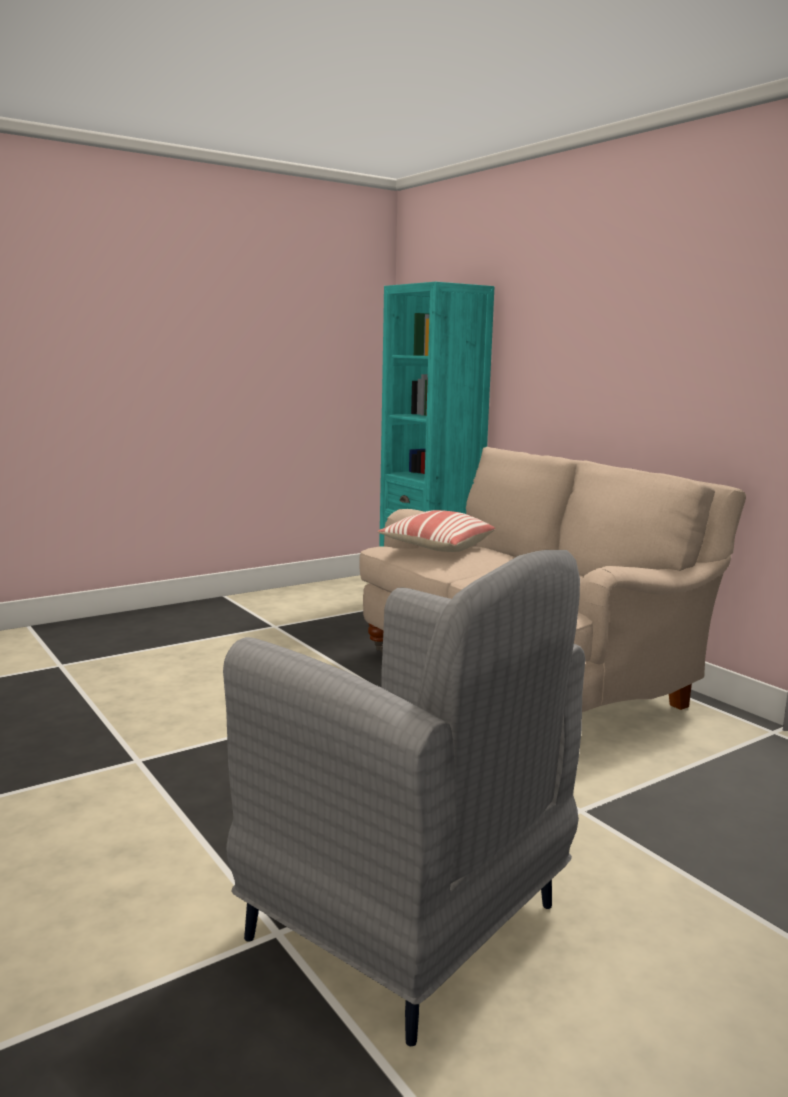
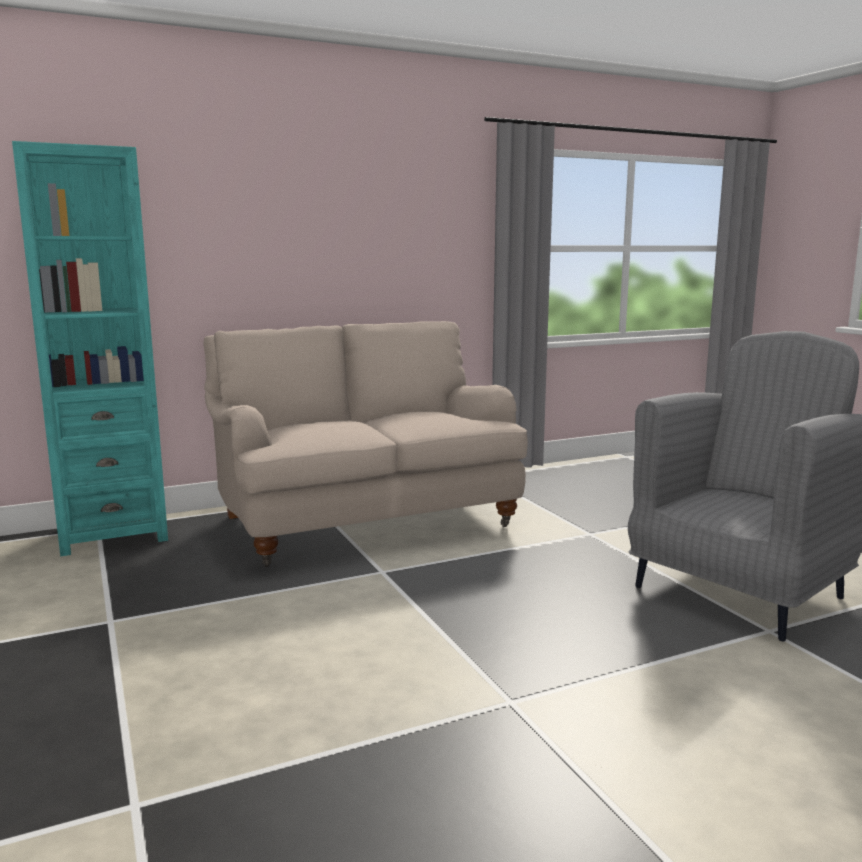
camera: 80 degrees left, 0 degrees up
(436, 547) = (307, 430): pillow -> none

